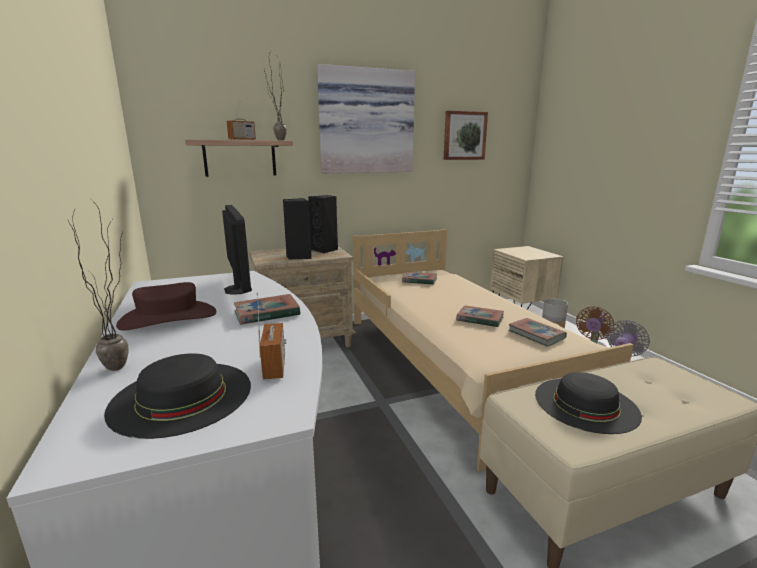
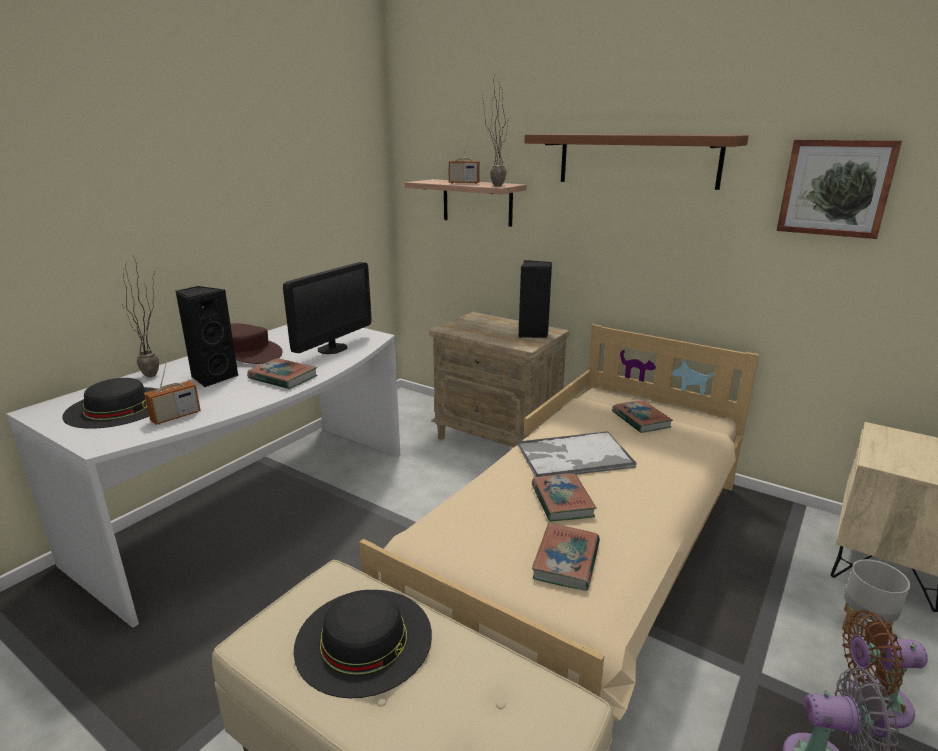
camera: 55 degrees right, 5 degrees up
(298, 256) = (486, 333): black speaker -> black speaker (213, 377)
(366, 122) = (637, 160): picture -> brown shelf
(437, 303) = (573, 456): none -> tray

